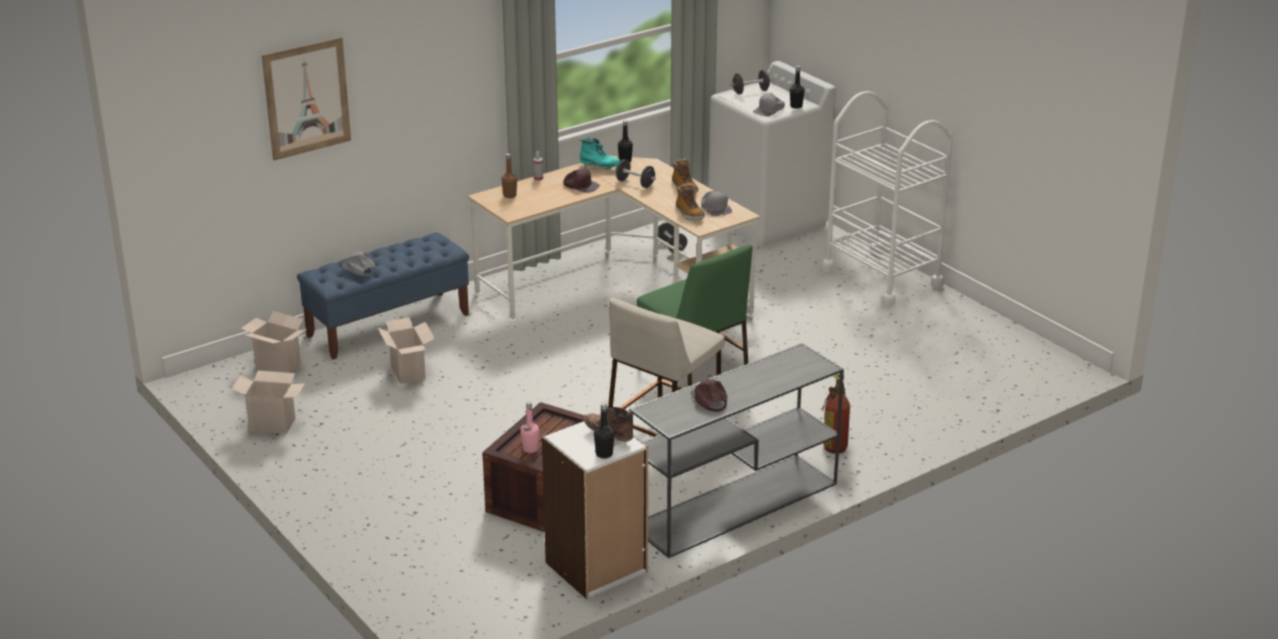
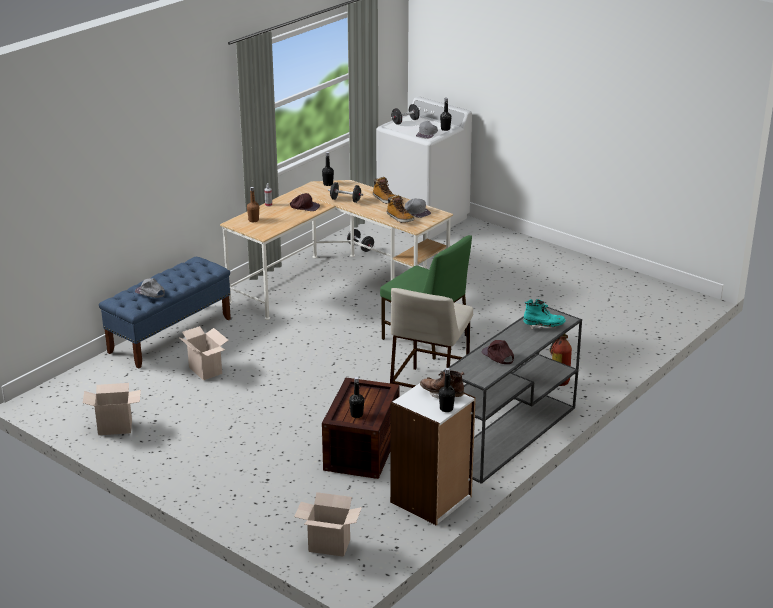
camera: 15 degrees left, 0 degrees up
(276, 366) = (94, 380): cardboard box -> cardboard box (327, 546)
(306, 98) = (100, 157): picture -> none
(530, 449) = (356, 415): pink bottle -> black bottle
(600, 167) = (311, 191): turquoise boot -> turquoise boot (543, 326)
(882, 277) = (527, 251): white cart -> none

